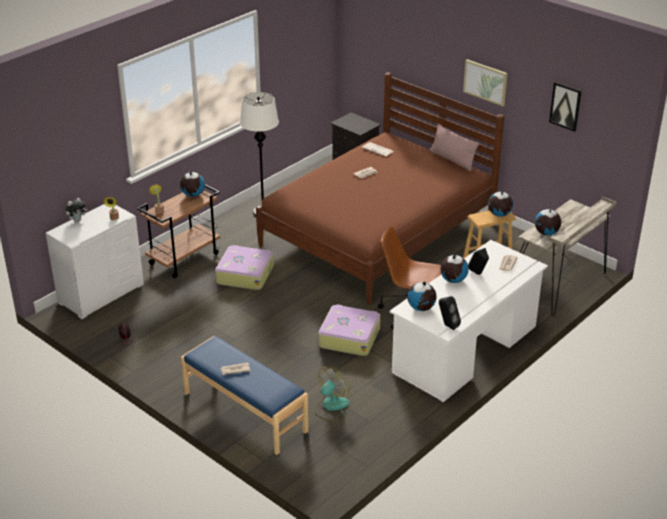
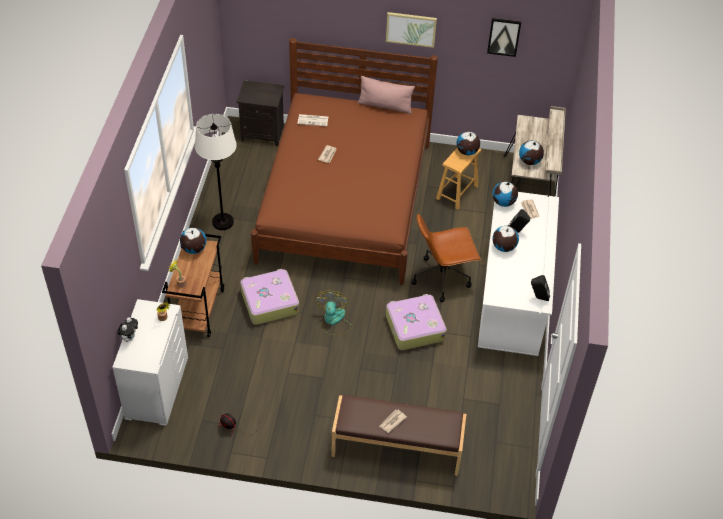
camera: 35 degrees left, 15 degrees up
(244, 412) = (397, 448): blue bench -> brown bench
(331, 407) = (459, 406): fan -> fan (334, 321)
(421, 308) = (504, 289): globe -> globe (503, 202)

